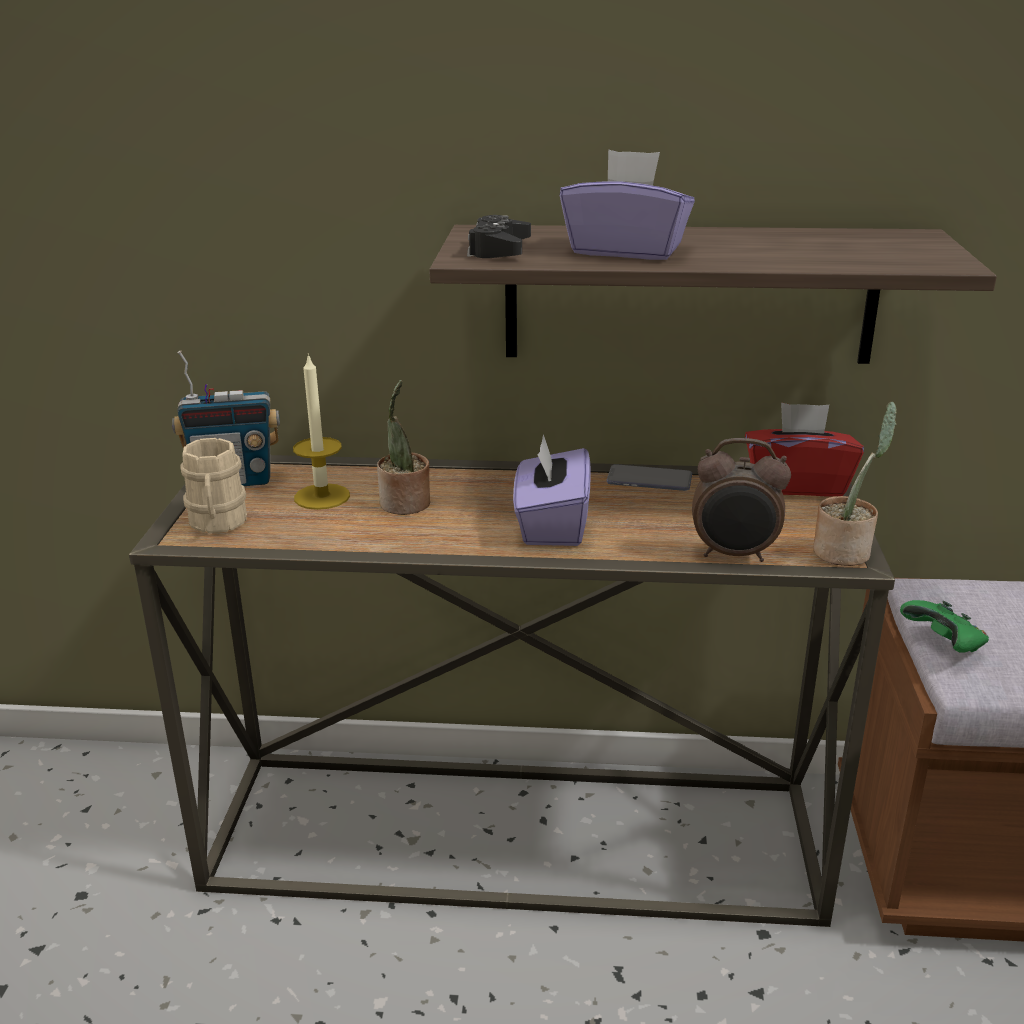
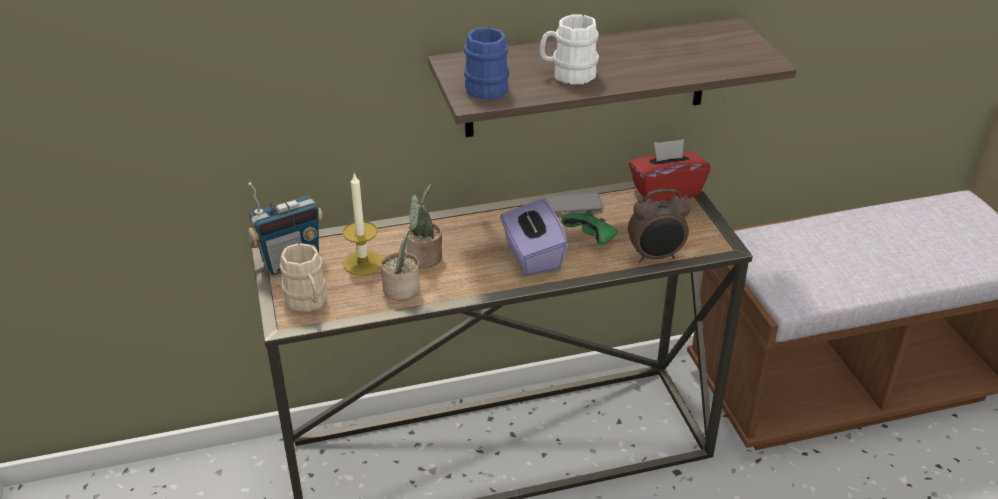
camera: 20 degrees left, 10 degrees up
(499, 249) = (485, 86): black game controller -> blue mug
(626, 251) = (568, 74): purple tissue box -> white mug
(845, 551) = (717, 240): potted plant -> potted plant (404, 287)
(944, 644) = (770, 279): green game controller -> green game controller (591, 239)

